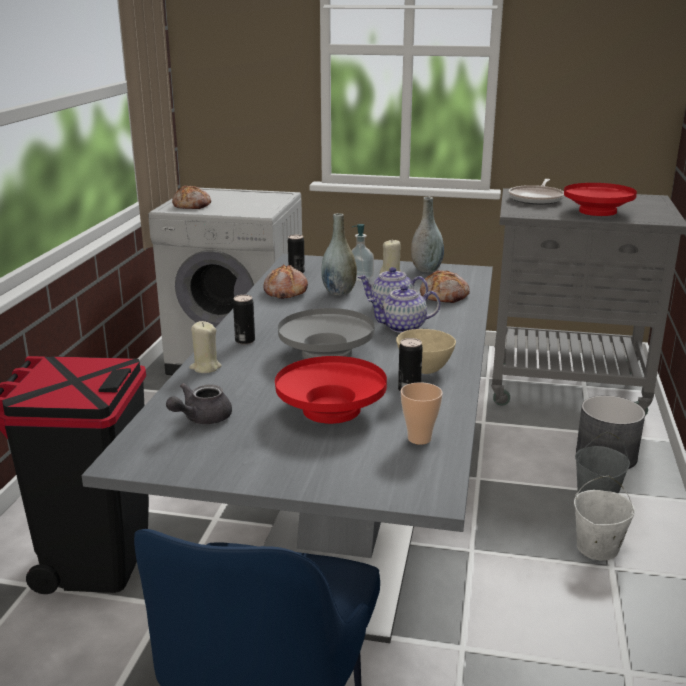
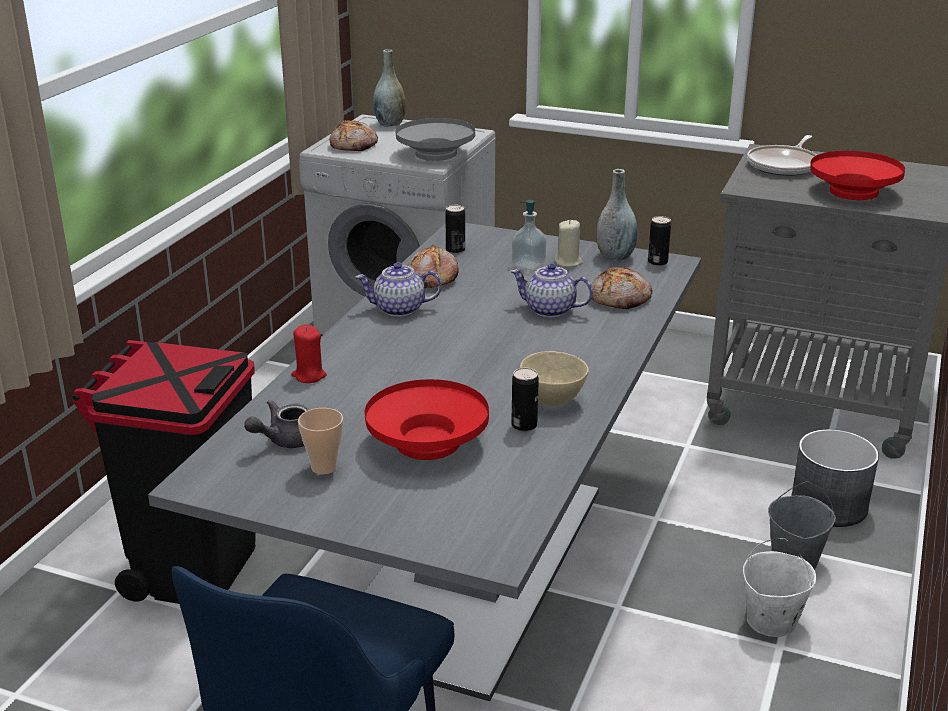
camera: 10 degrees right, 5 degrees up
(205, 367) = (309, 375): beige candle -> red candle
(245, 341) = (363, 343): can -> can (657, 262)
(326, 353) = (448, 368): grey bowl -> grey bowl (435, 154)
(339, 292) = (495, 283): grey vase -> grey vase (390, 124)
(403, 327) = (551, 340): teapot -> teapot (399, 309)
(419, 438) = (510, 487): cup -> cup (324, 467)

